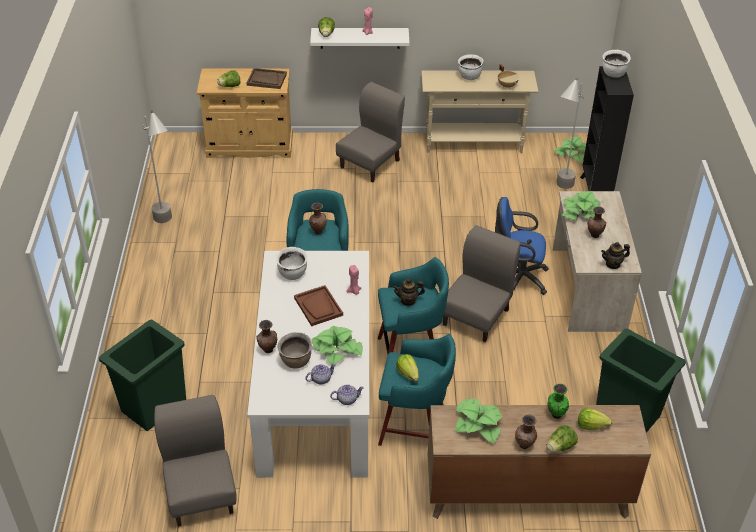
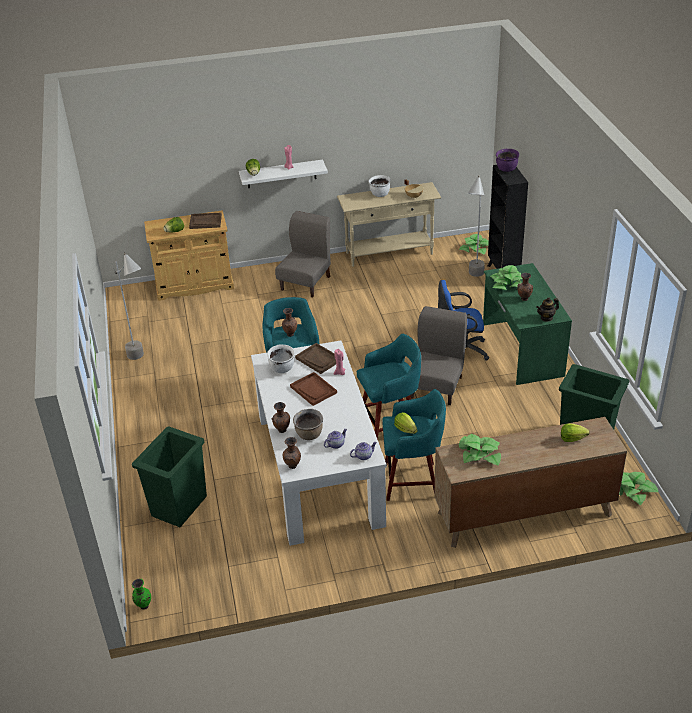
camera: 10 degrees left, 5 degrees down
(201, 494) = (245, 567): grey chair -> none
(336, 270) = (318, 359): none -> brown tray
(337, 349) = (341, 419): potted plant -> potted plant (633, 491)
(408, 300) = (386, 374): teapot -> none
(524, 446) = (523, 463): brown vase -> brown vase (293, 466)
(555, 415) = (540, 436): green vase -> green vase (143, 606)
(560, 447) = (553, 459): lettuce -> none
(587, 289) = (521, 350): beige desk -> green desk
(613, 74) = (506, 169): white cooking pot -> purple cooking pot

